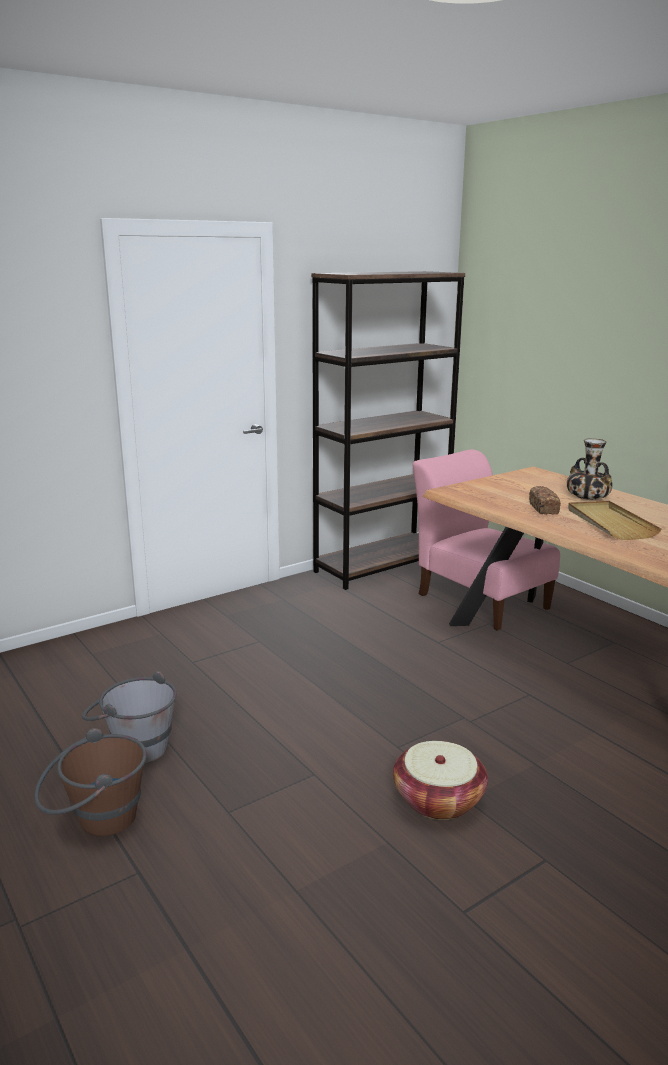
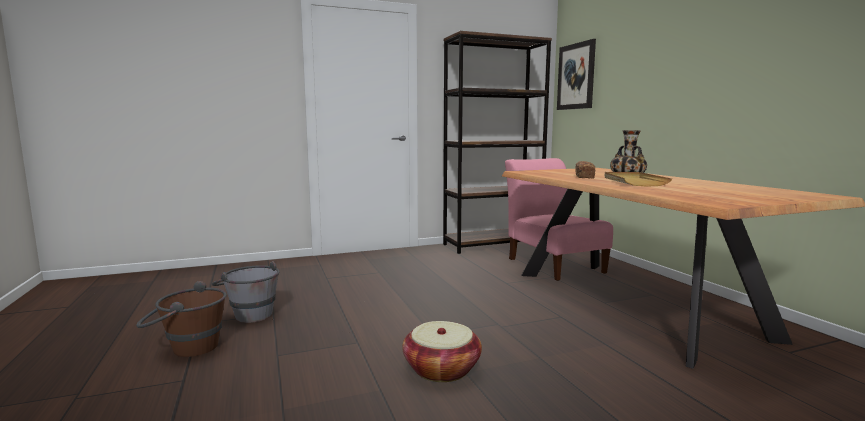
camera: 15 degrees right, 10 degrees down
(492, 323) = (576, 76): none -> picture

